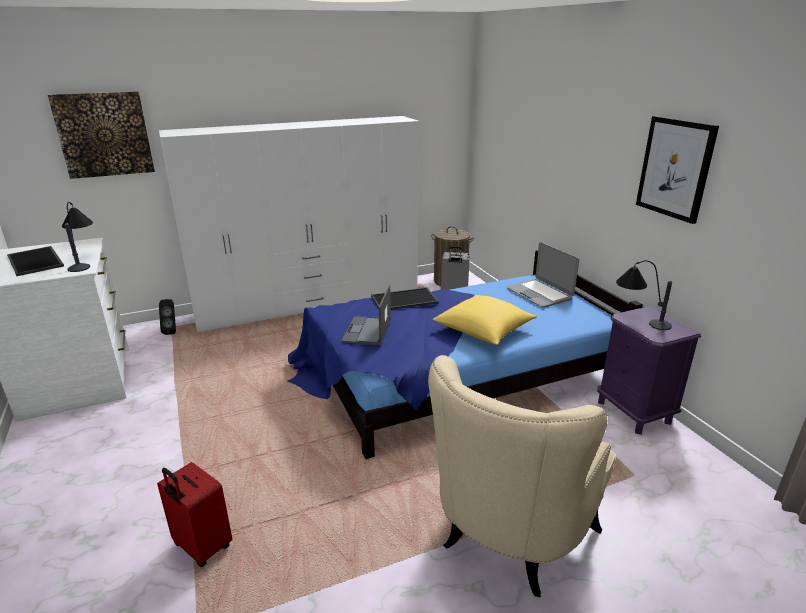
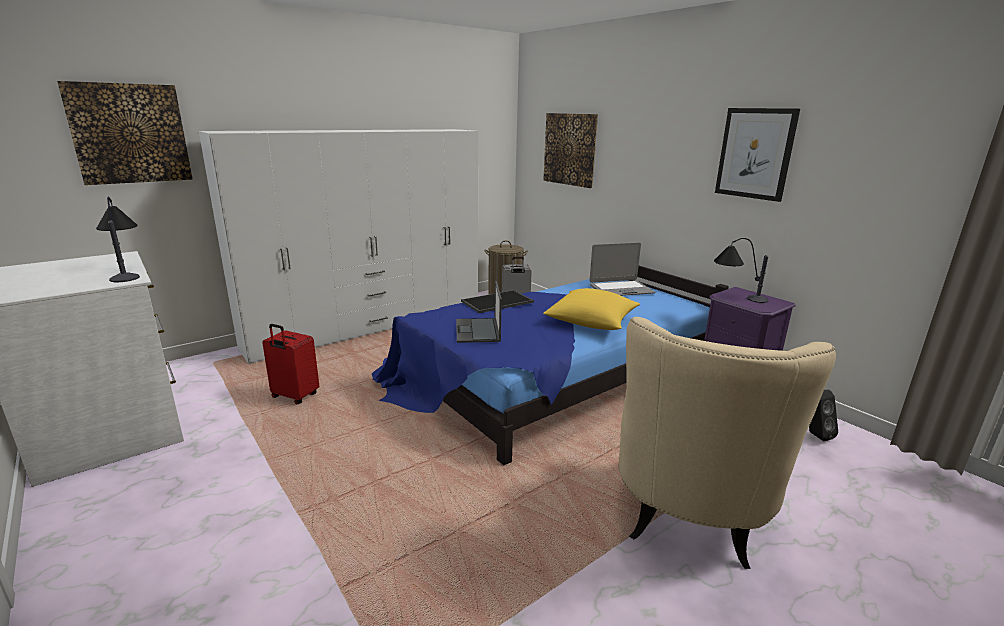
camera: 15 degrees left, 5 degrees down
(36, 261) = (58, 275): tray -> none
(172, 331) = (216, 365): black speaker -> black speaker (814, 434)
(201, 547) = (354, 591): red suitcase -> red suitcase (294, 396)
(515, 139) = (570, 149): none -> picture
(539, 294) = (621, 289): laptop -> laptop turned 60 degrees counterclockwise

